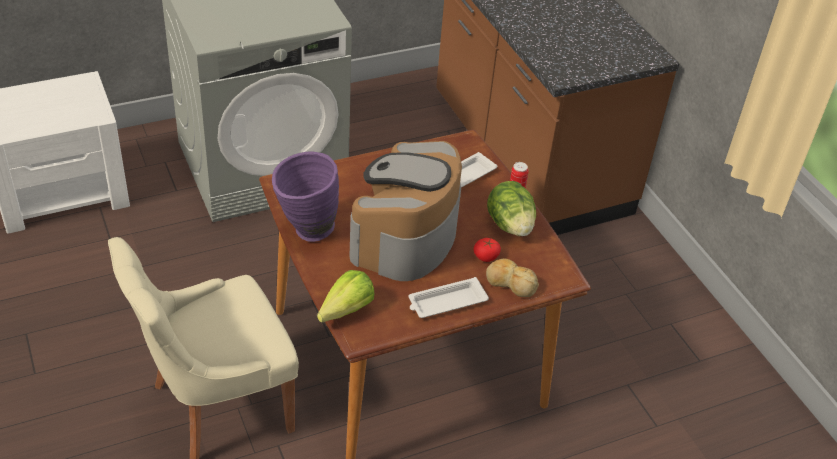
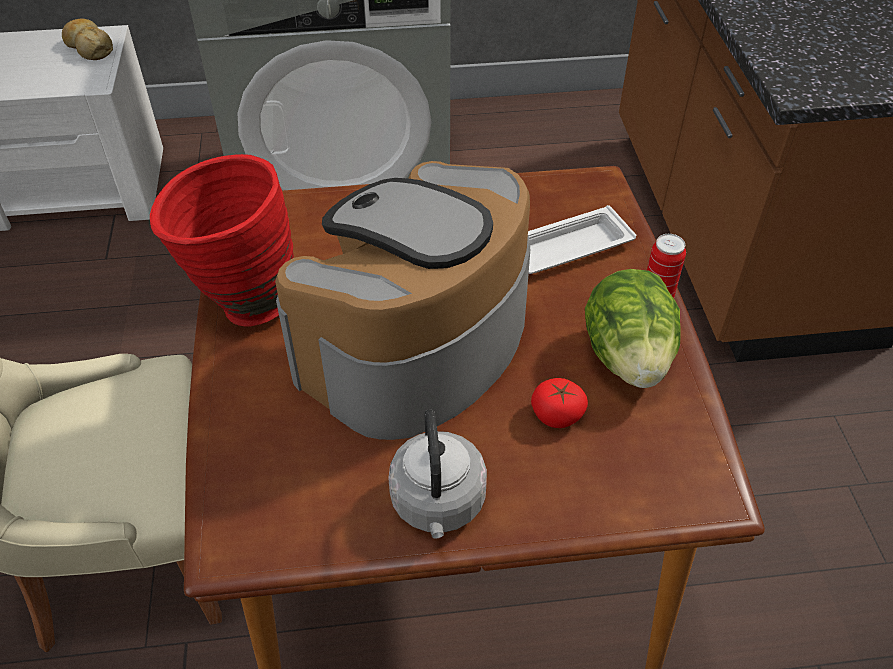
camera: 20 degrees right, 5 degrees up
(305, 231) = (240, 304): purple vase -> red vase
(341, 313) = (221, 486): lettuce -> none
(446, 302) = (438, 504): white tray -> grey kettle
(511, 283) = (589, 486): bread -> bread (89, 47)

